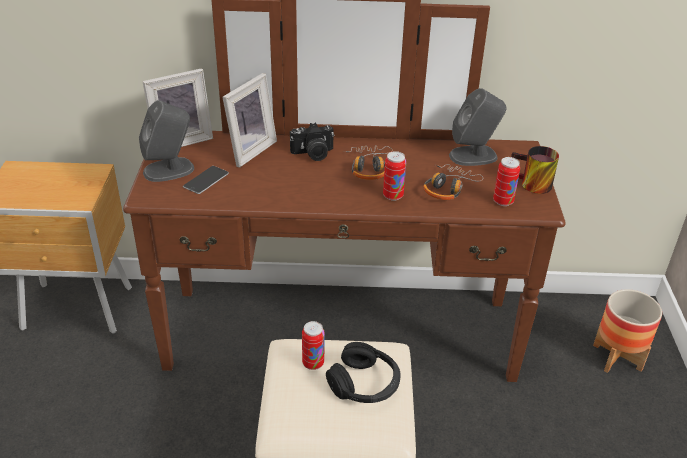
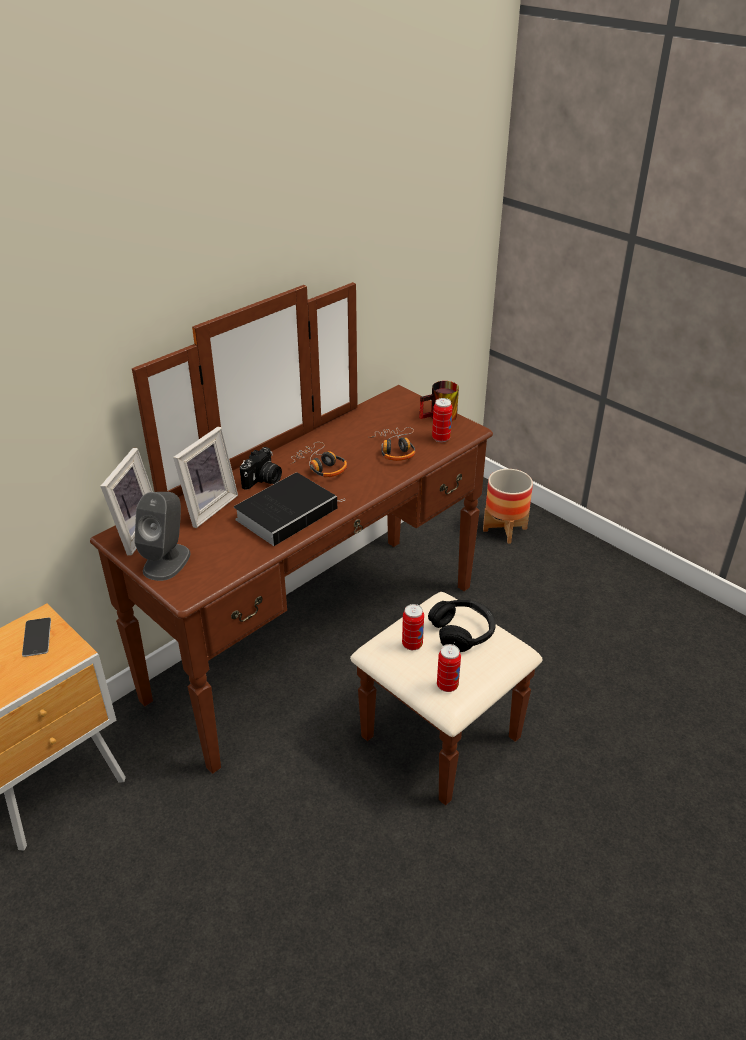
camera: 45 degrees left, 0 degrees up
(206, 180) = (213, 550): phone -> phone (37, 637)
(248, 150) = (206, 507): picture frame -> picture frame turned 45 degrees clockwise
(292, 185) = (288, 512): none -> book
(393, 196) = (369, 476): can -> can (447, 685)
(474, 156) = (376, 417): grey speaker -> none

